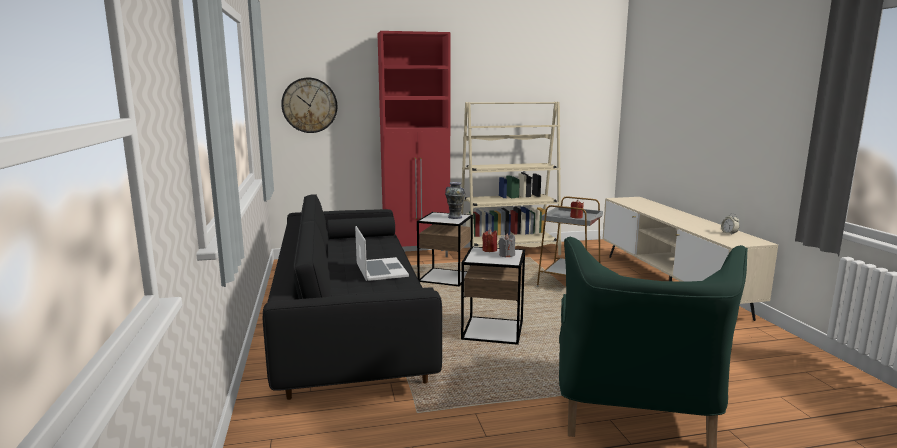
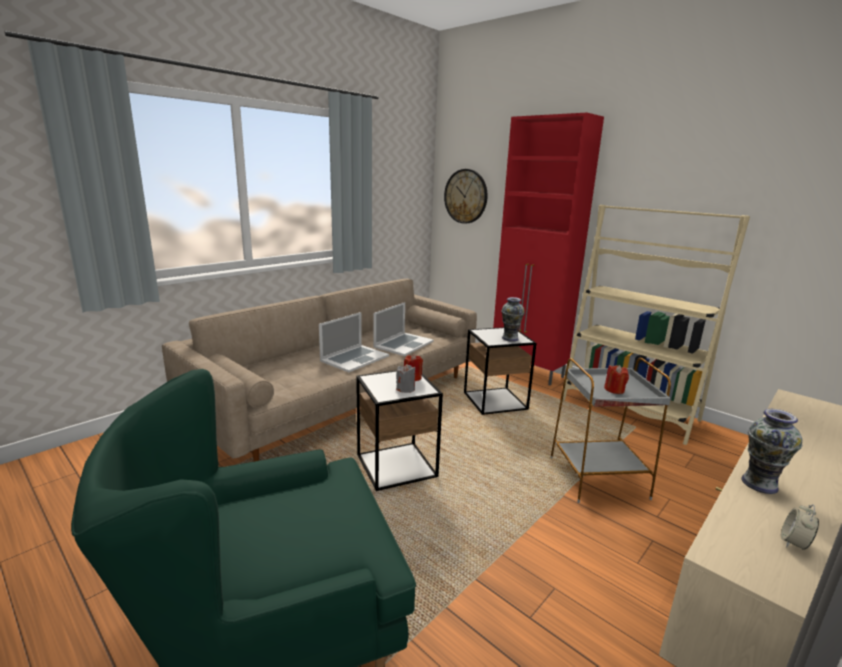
camera: 55 degrees right, 5 degrees up
(350, 323) = (342, 397): black sofa -> beige sofa
(378, 250) = (403, 344): none -> laptop
(686, 225) = (758, 483): none -> vase

